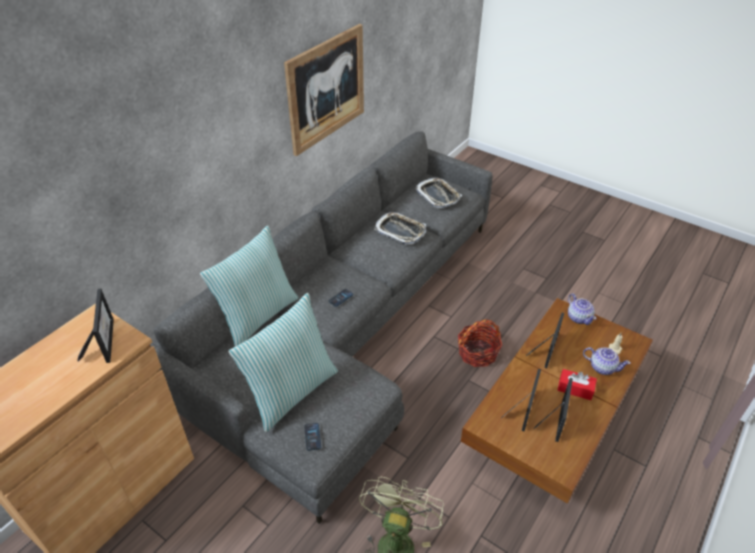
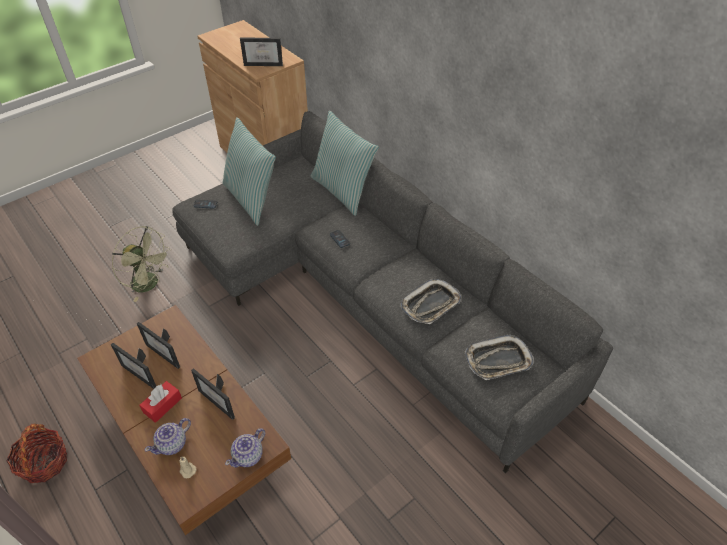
camera: 105 degrees right, 5 degrees up
(326, 89) = (509, 130): picture -> none
(477, 353) = (293, 392): basket -> basket (44, 462)
(579, 317) = (248, 456): teapot -> teapot turned 45 degrees counterclockwise

